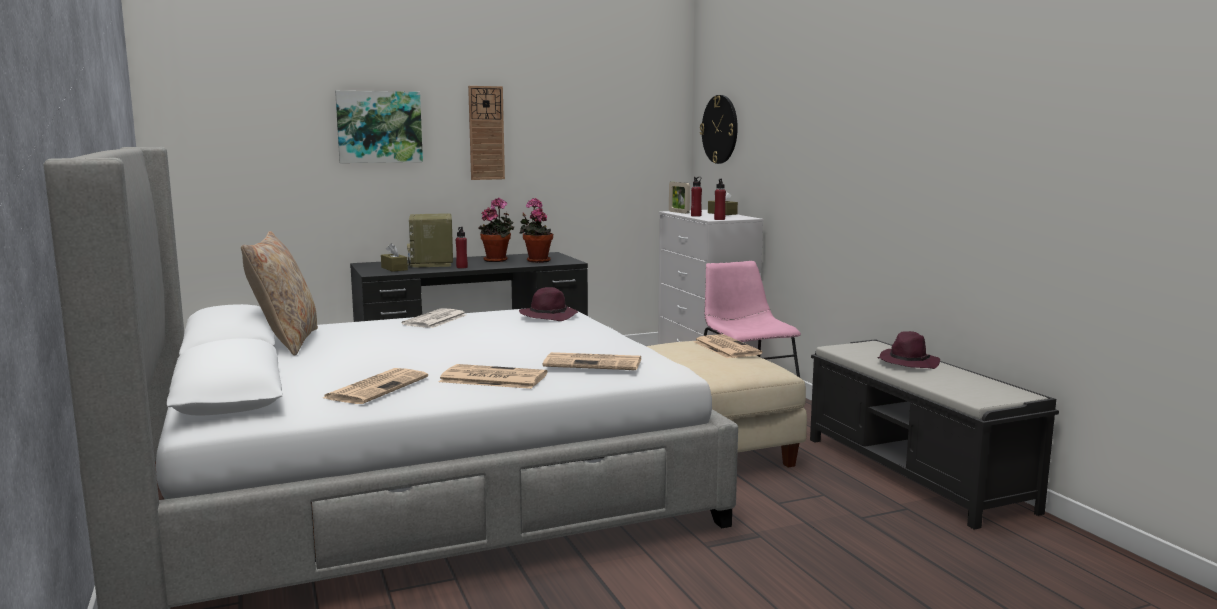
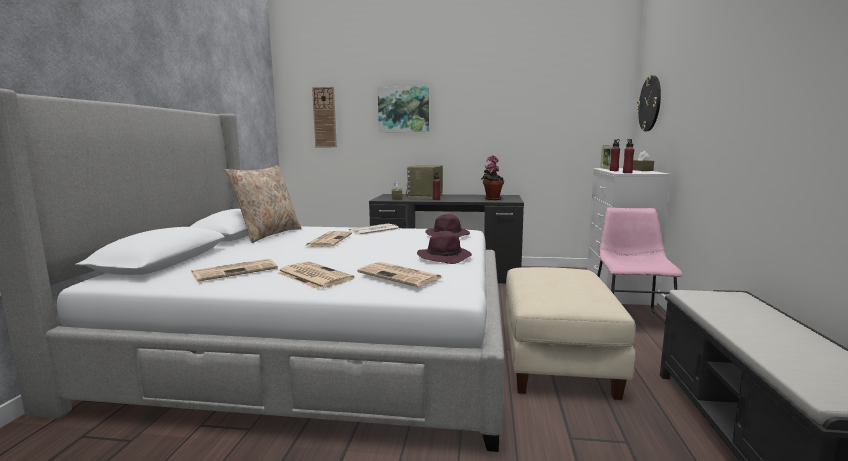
camera: 30 degrees right, 0 degrees up
(486, 133) = (472, 112): wall clock -> wall clock (324, 117)
(498, 260) = (468, 197): potted plant -> none
(725, 347) = (581, 278): newspaper -> newspaper (329, 240)
(907, 363) = (761, 323): purple hat -> purple hat (445, 257)

